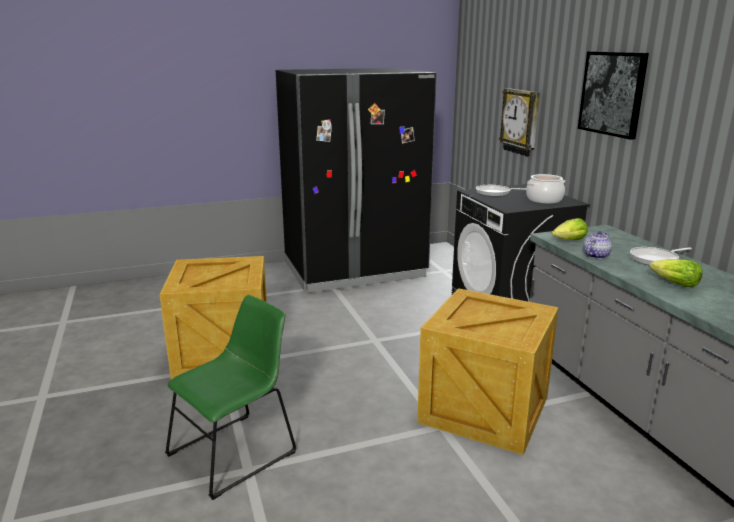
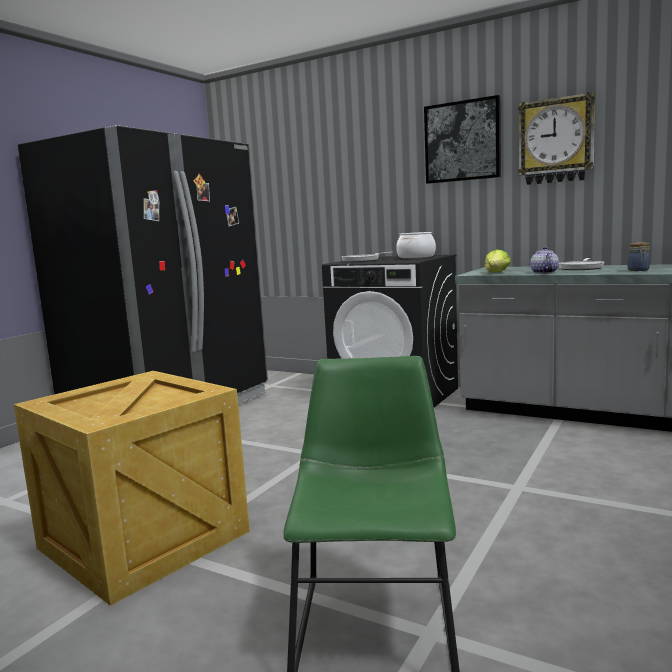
camera: 40 degrees left, 10 degrees down
(486, 409) = (521, 459): crate -> none
(521, 122) = (335, 198): wall clock -> wall clock (556, 141)
(675, 284) = (638, 270): lettuce -> jar

